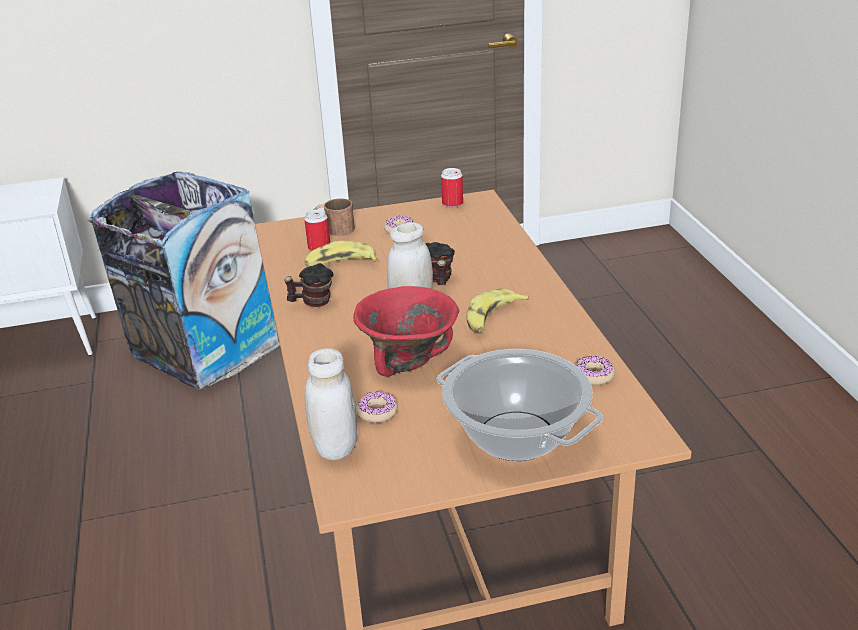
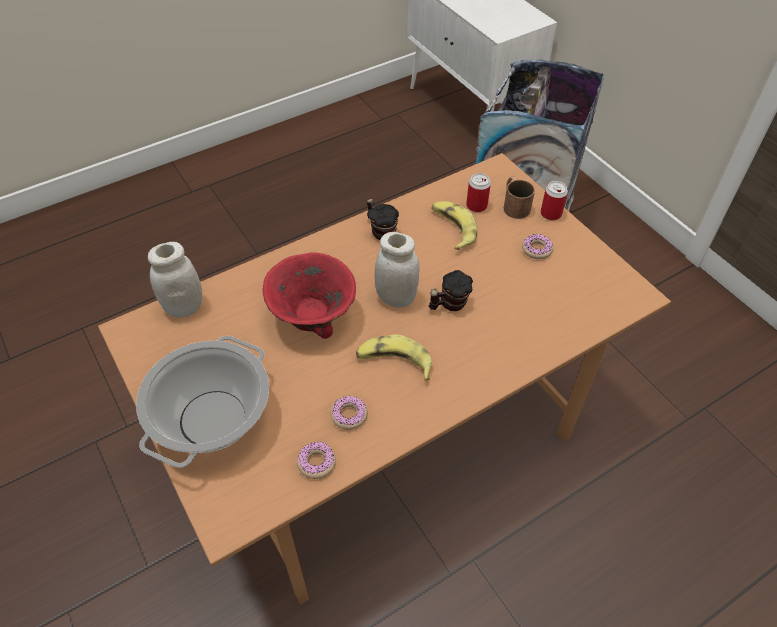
camera: 70 degrees right, 20 degrees up
(377, 412) = (231, 319): donut -> donut (349, 415)
(452, 203) = (615, 275): can -> can (551, 214)

